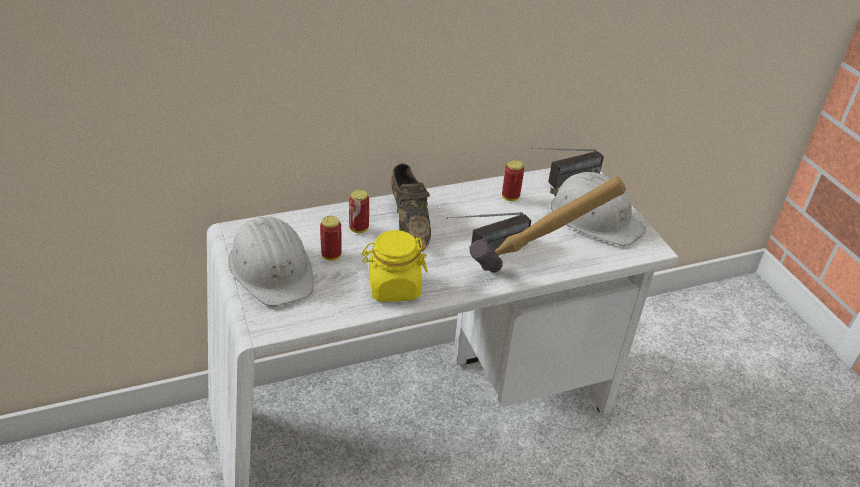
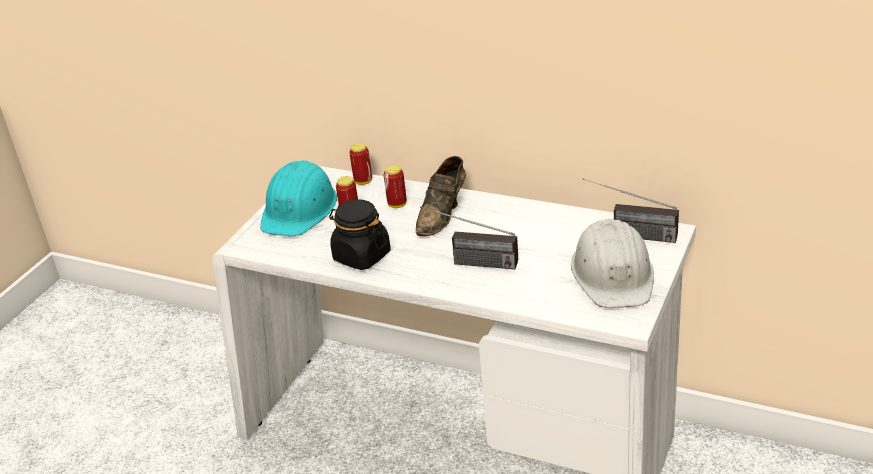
camera: 50 degrees right, 5 degrees down
(272, 269) = (300, 209): white hard hat -> turquoise hard hat
(394, 287) = (361, 256): yellow jar -> black jar
(510, 197) = (559, 227): can -> can (363, 181)
(536, 278) = (481, 298): hammer -> none

